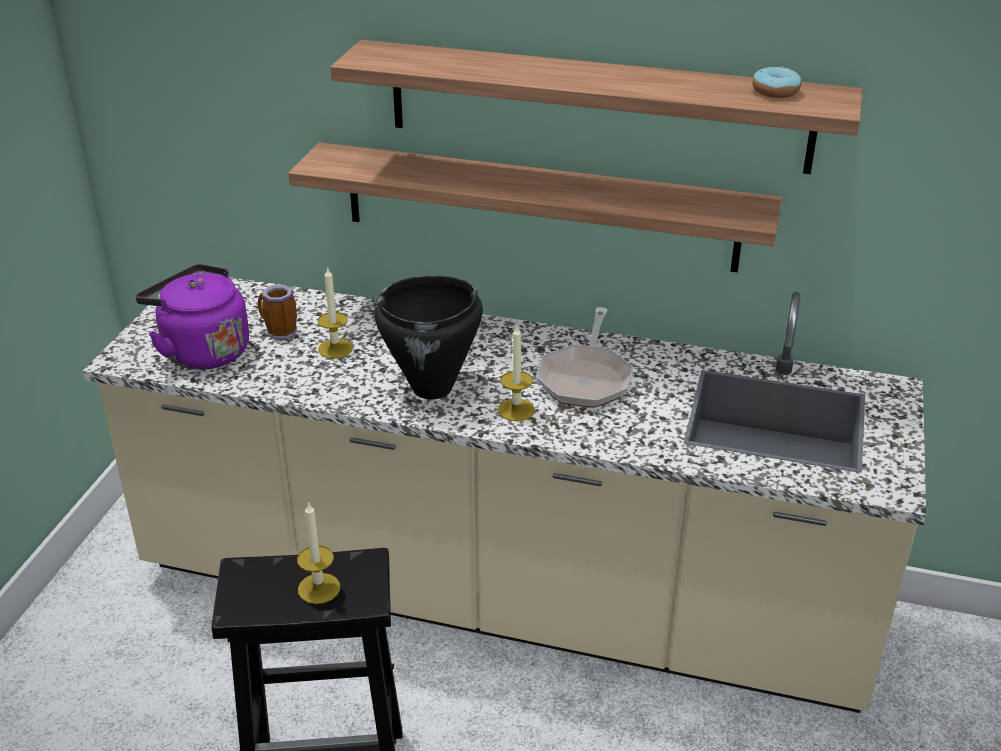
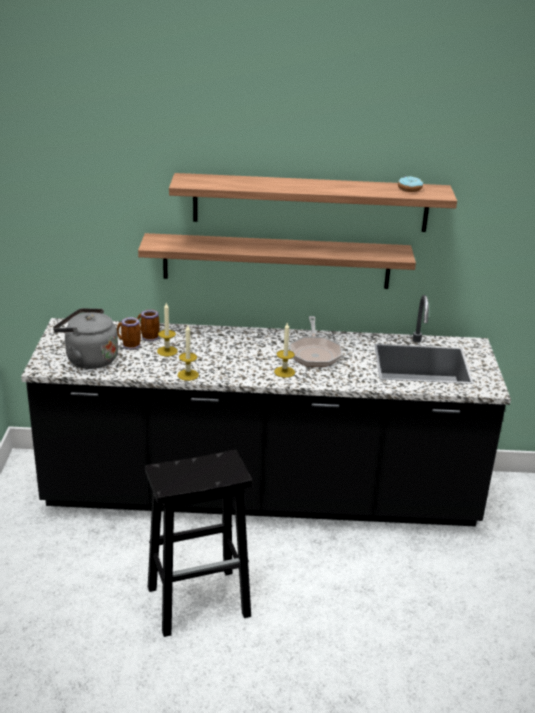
camera: 15 degrees left, 5 degrees down
(202, 351) = (88, 359): purple kettle -> grey kettle
(316, 320) = (148, 337): none -> mug
(319, 588) = (207, 472): candle -> candle (188, 375)
(433, 388) = (233, 366): black cooking pot -> none
(500, 598) = (261, 496): beige counter -> black counter

